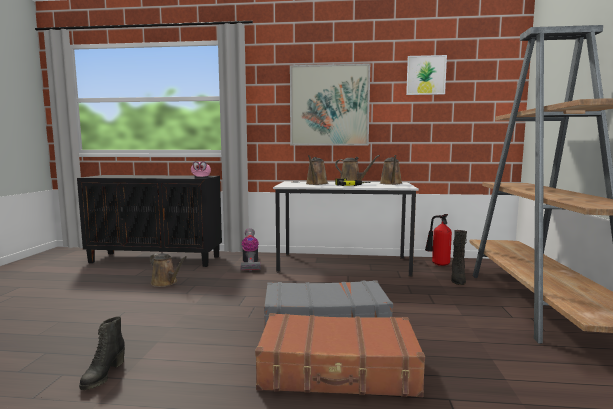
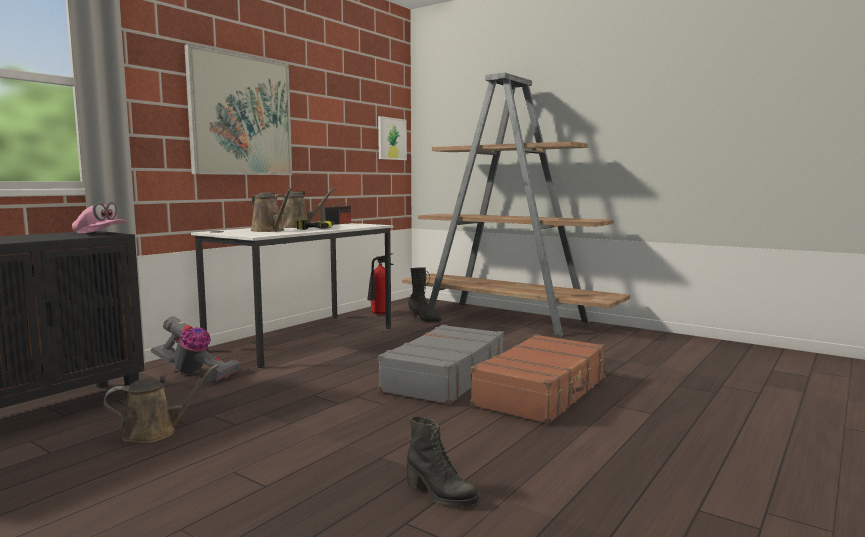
camera: 60 degrees left, 0 degrees up
(391, 183) = (336, 224): brown watering can -> radio
(426, 75) = (338, 90): picture -> picture (391, 139)

